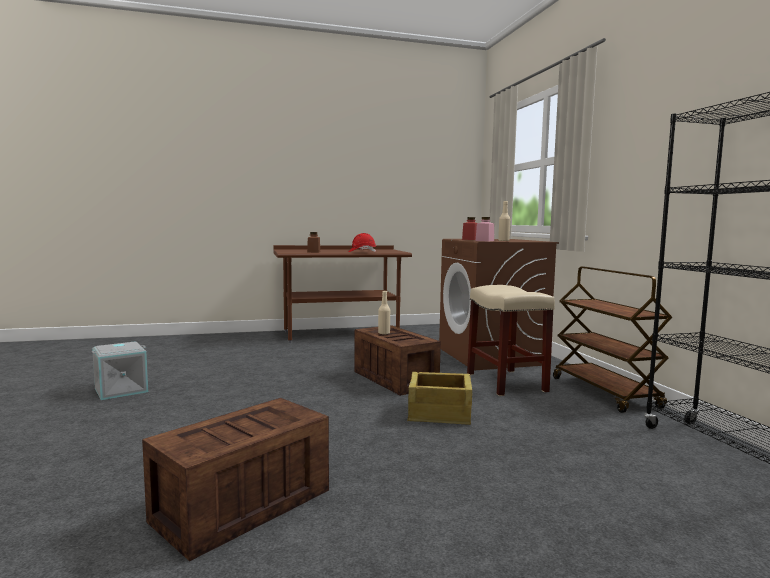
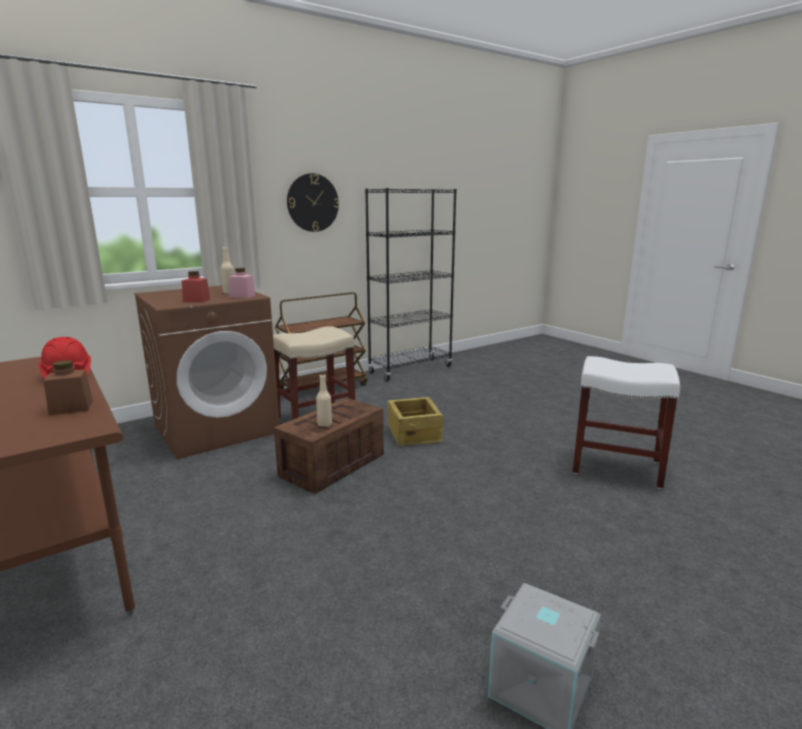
camera: 110 degrees left, 10 degrees up
(241, 506) = (617, 467): crate -> white stool
(660, 153) = (312, 203): none -> wall clock

